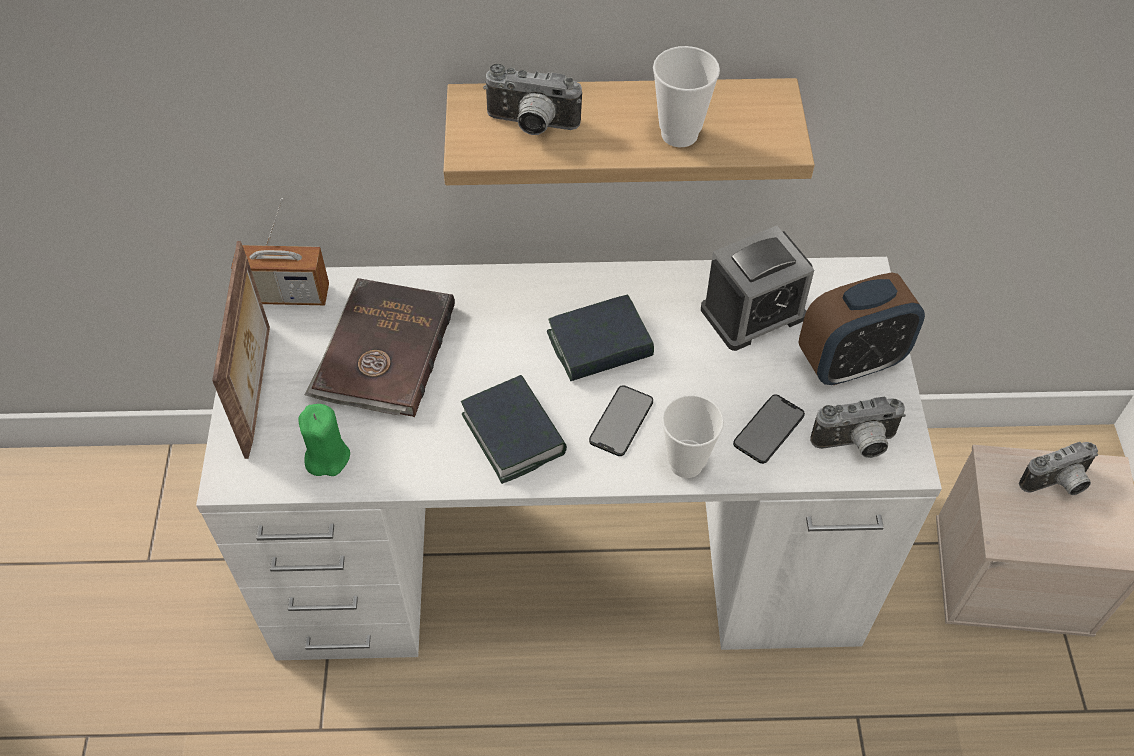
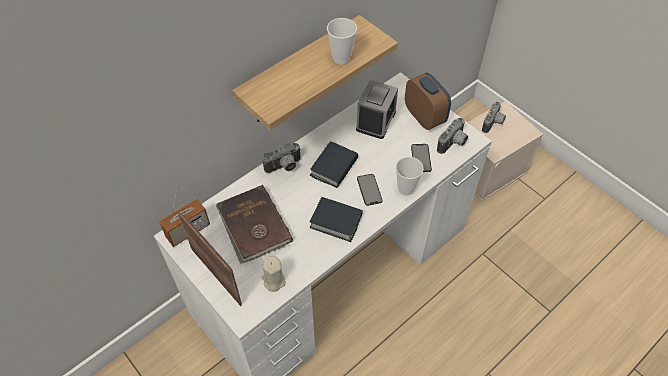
camera: 40 degrees left, 0 degrees up
(327, 457) = (273, 281): green candle -> beige candle
(531, 126) = (283, 87): camera -> camera (284, 167)
(850, 362) = (424, 117): alarm clock -> alarm clock turned 60 degrees counterclockwise

